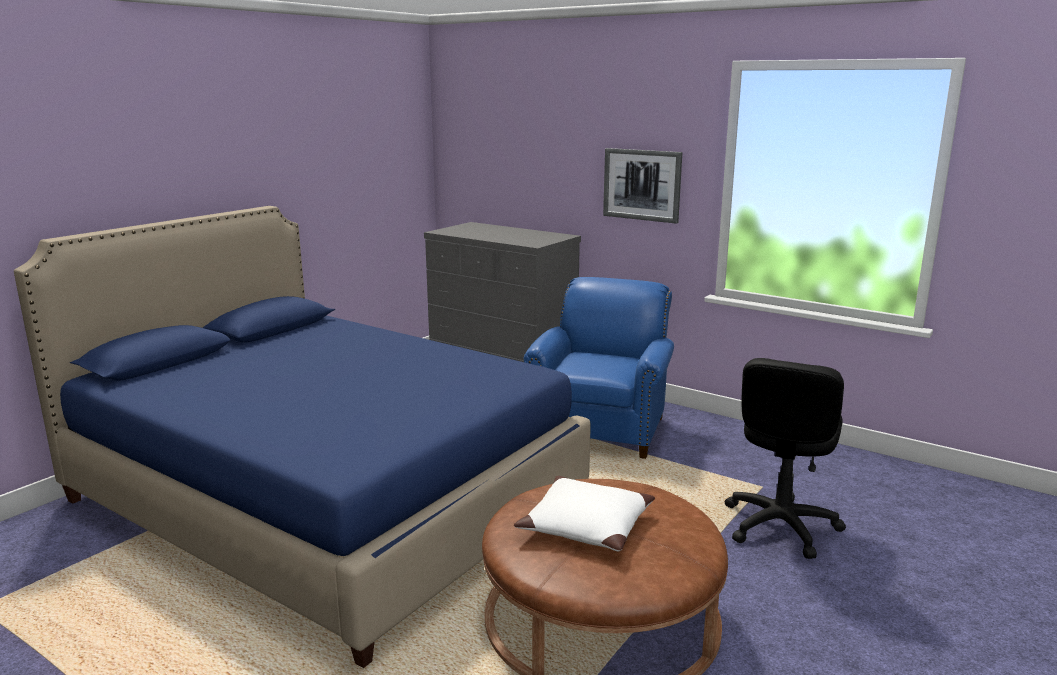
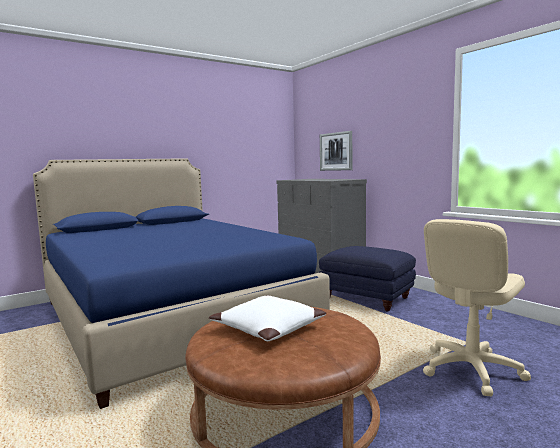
camera: 20 degrees right, 10 degrees down
(603, 427) = (367, 298): blue armchair -> blue ottoman
(642, 185) = (402, 142): picture -> picture (336, 151)
(780, 526) = (470, 369): black office chair -> beige office chair

